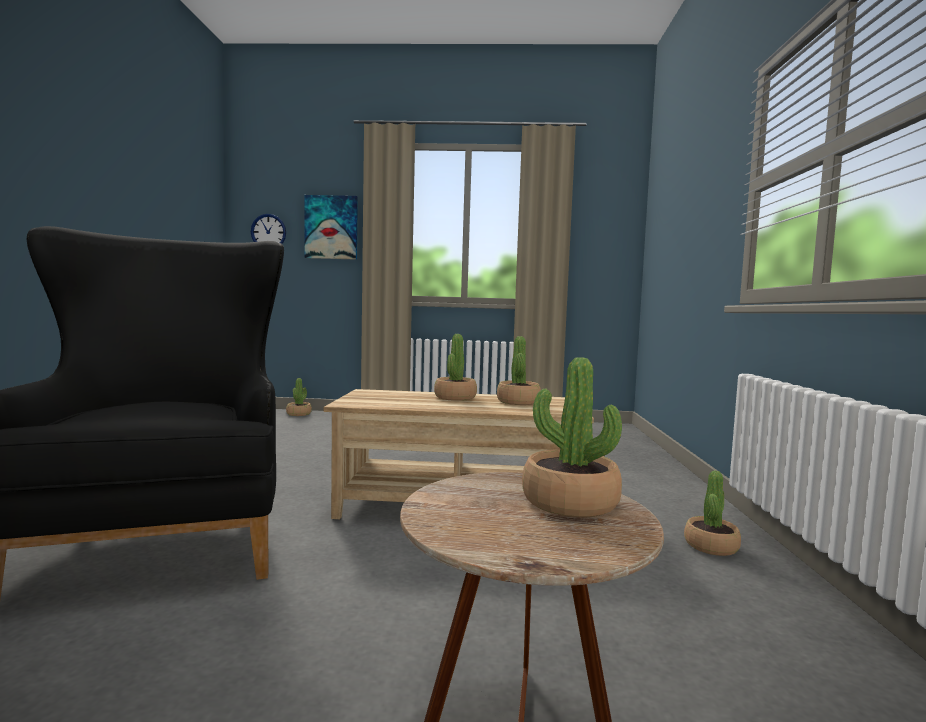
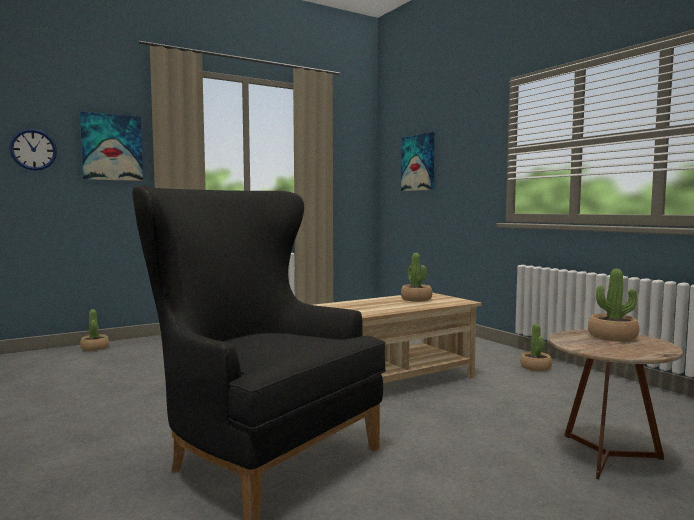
camera: 35 degrees left, 0 degrees up
(455, 397) = (374, 302): potted plant -> none
(672, 227) = (418, 163): none -> picture

